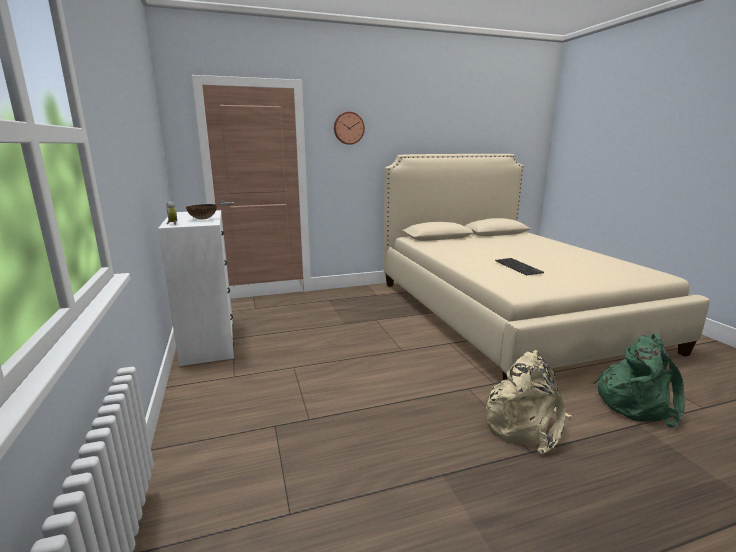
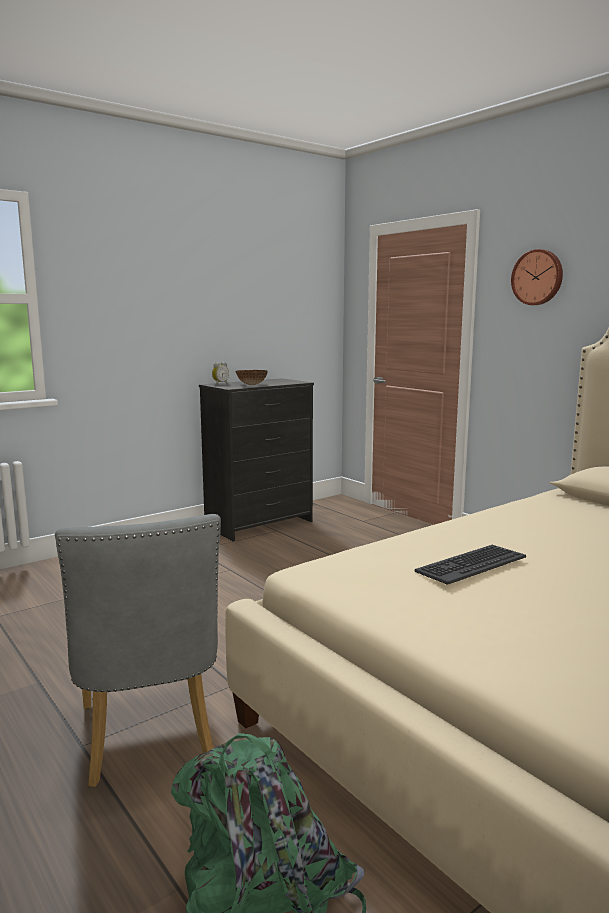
camera: 70 degrees right, 5 degrees down
(209, 342) = (259, 524): white dresser -> black dresser
(526, 424) = (148, 741): beige backpack -> grey chair

